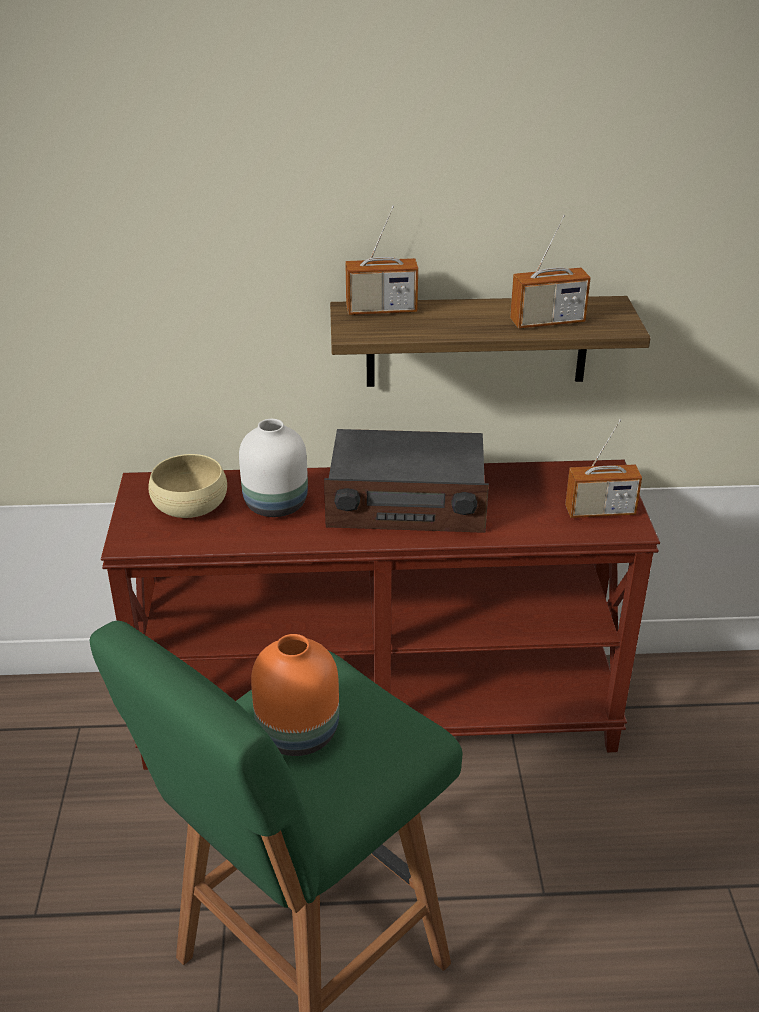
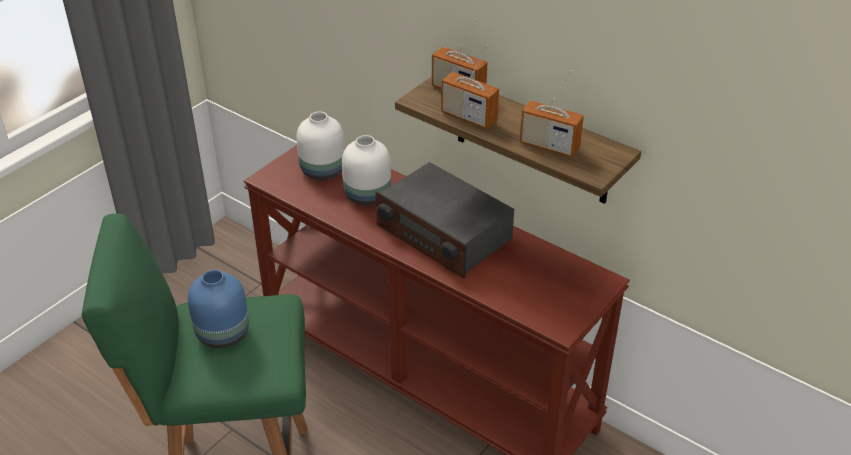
camera: 40 degrees right, 5 degrees up
(190, 505) = (323, 171): beige bowl -> white vase
(300, 733) = (224, 334): orange vase -> blue vase
(600, 511) = (557, 305): radio -> radio (469, 117)

